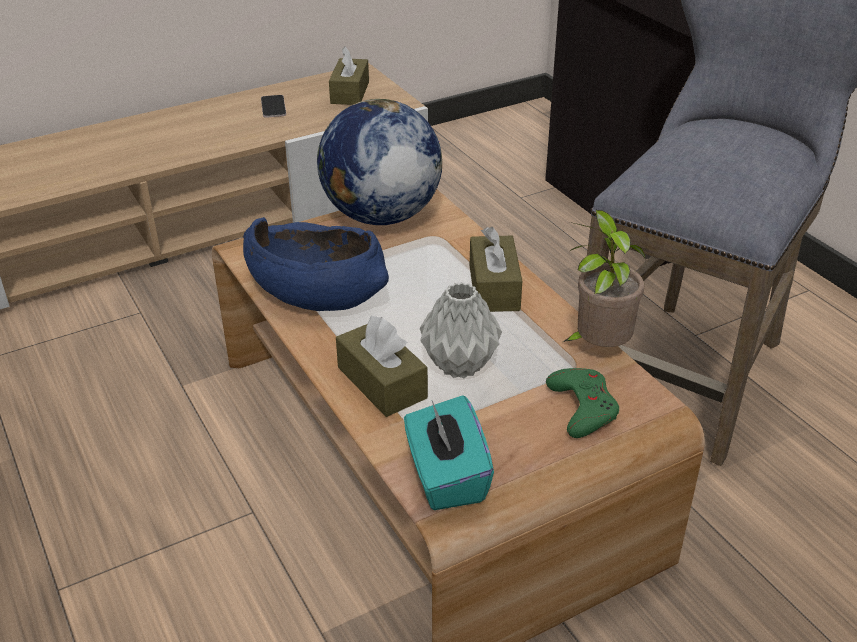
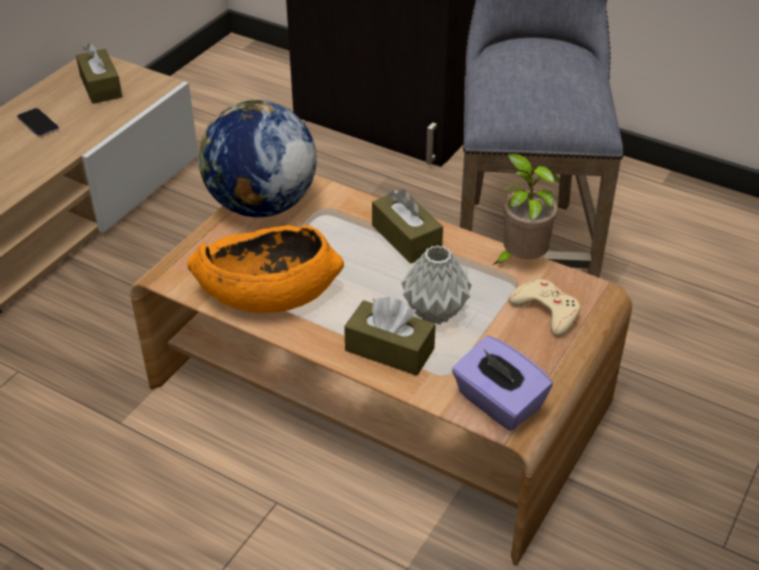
camera: 30 degrees left, 5 degrees up
(315, 290) = (267, 292): blue bowl -> orange bowl
(446, 477) = (498, 402): turquoise tissue box -> purple tissue box
(582, 407) = (546, 311): green game controller -> beige game controller

